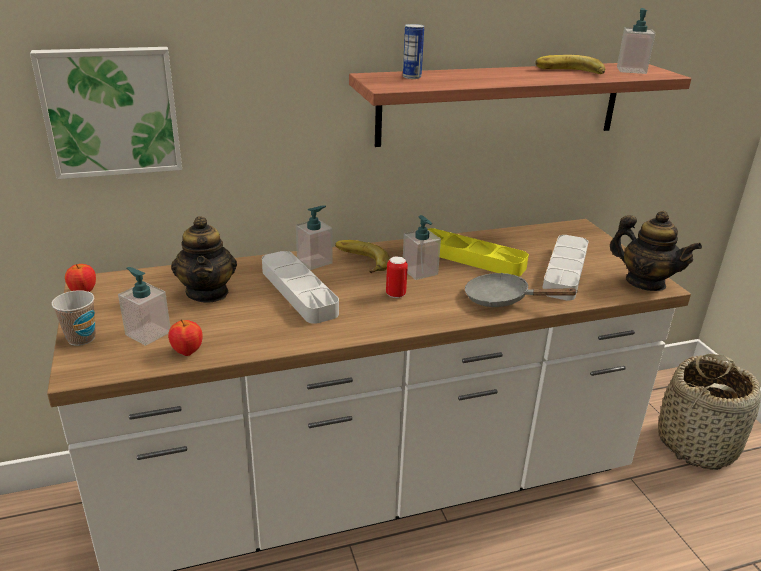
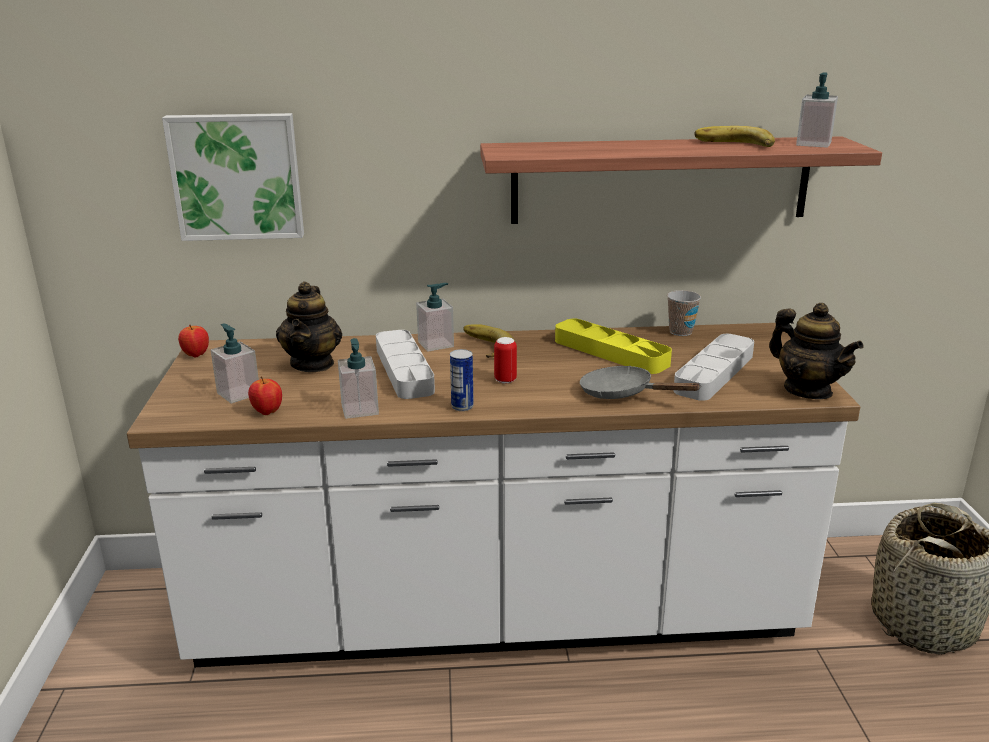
camera: 15 degrees right, 5 degrees down
(81, 338) = (176, 392): cup -> cup (680, 332)
(412, 77) = (543, 147): can -> can (462, 406)
(420, 272) = (544, 361): soap dispenser -> soap dispenser (360, 409)

